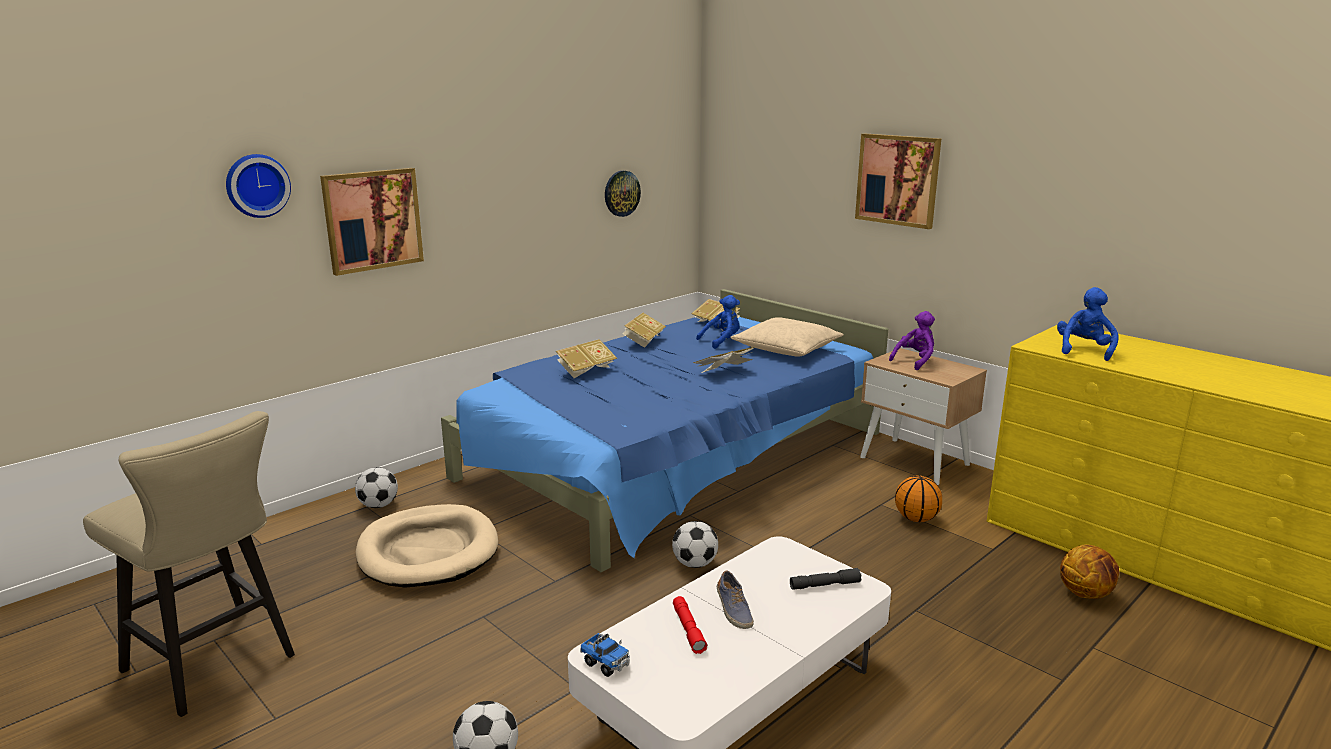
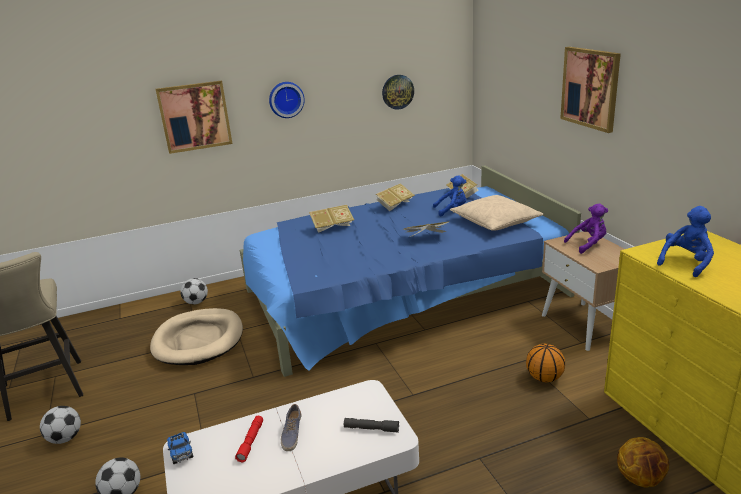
camera: 25 degrees right, 5 degrees up
(256, 185) = (112, 96): wall clock -> wall clock (286, 99)
(694, 564) = (349, 383): football -> football (65, 438)

